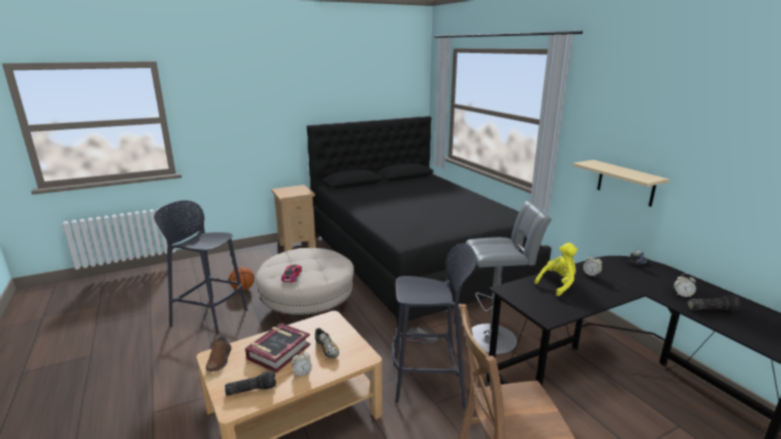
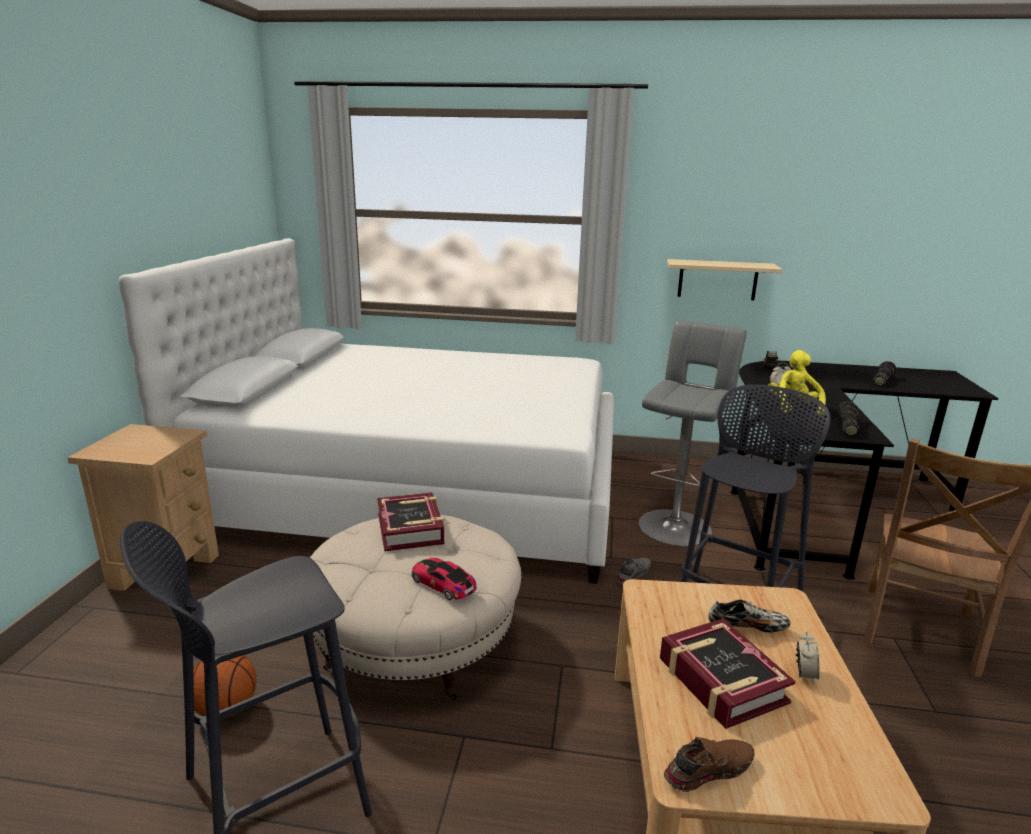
camera: 55 degrees left, 0 degrees up
(220, 360) = (707, 769): brown shoe -> brown shoe turned 60 degrees counterclockwise
(252, 389) = (831, 749): flashlight -> flashlight (846, 426)
(323, 256) = (411, 529): none -> book
(415, 259) = (417, 489): black bed -> white bed
(682, 295) = (849, 378): alarm clock -> none

